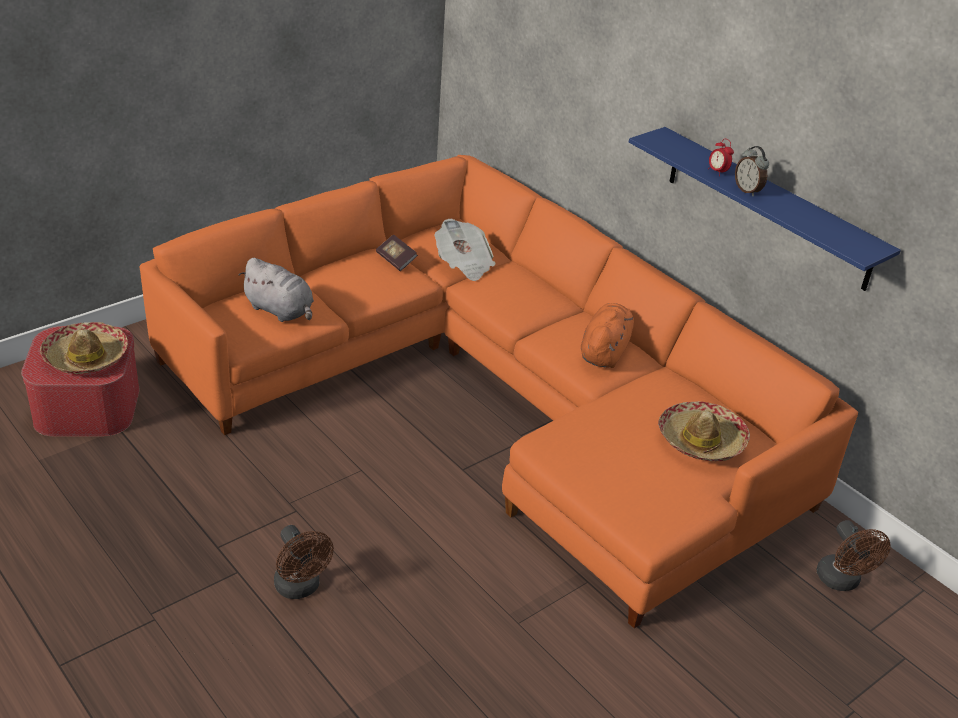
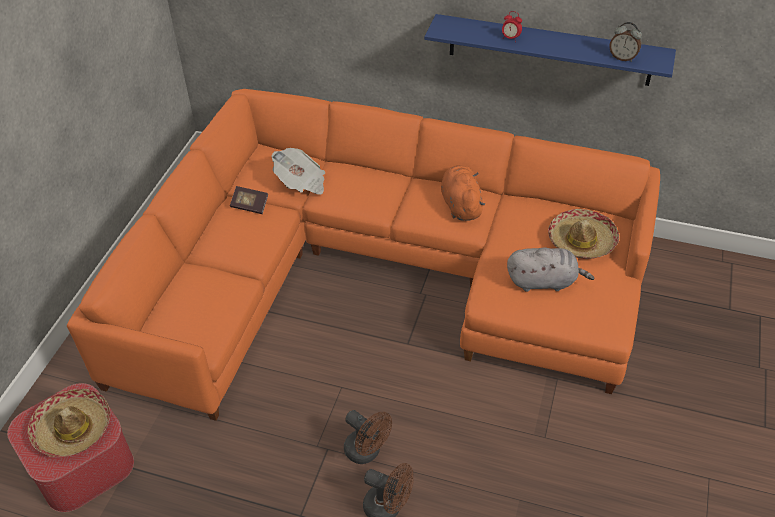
camera: 30 degrees left, 10 degrees up
(280, 311) = (207, 299): grey plush toy -> grey plush toy (544, 281)
(748, 190) = (544, 45): alarm clock -> alarm clock (622, 58)
(842, 582) = (689, 285): brown fan -> brown fan (367, 452)

